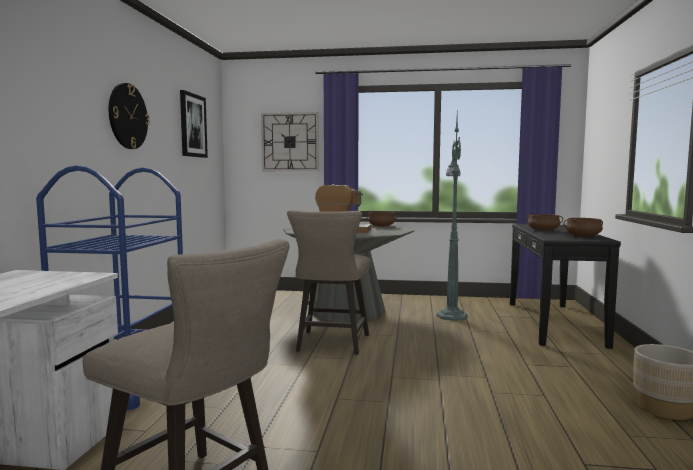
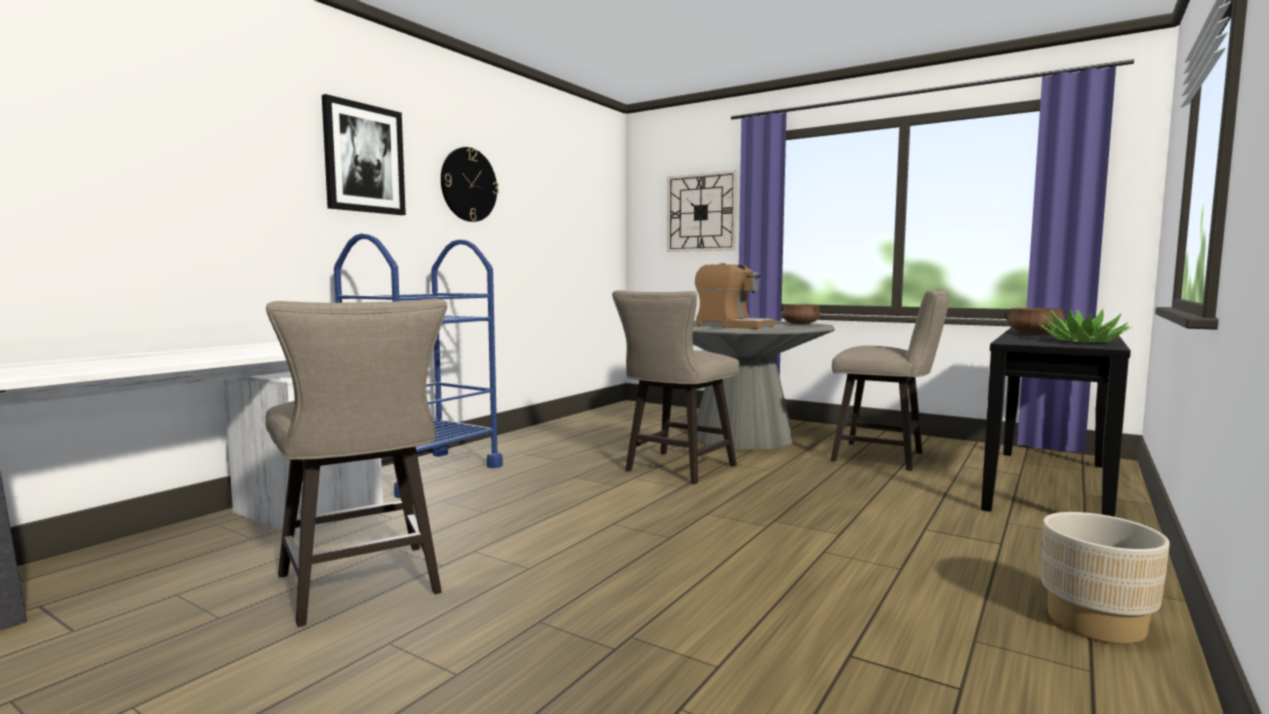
camera: 25 degrees right, 0 degrees up
(192, 125) = (571, 195): picture -> picture (364, 158)
(451, 315) = (886, 457): green floor lamp -> beige stool
(583, 236) = (1082, 341): brown cooking pot -> potted plant

